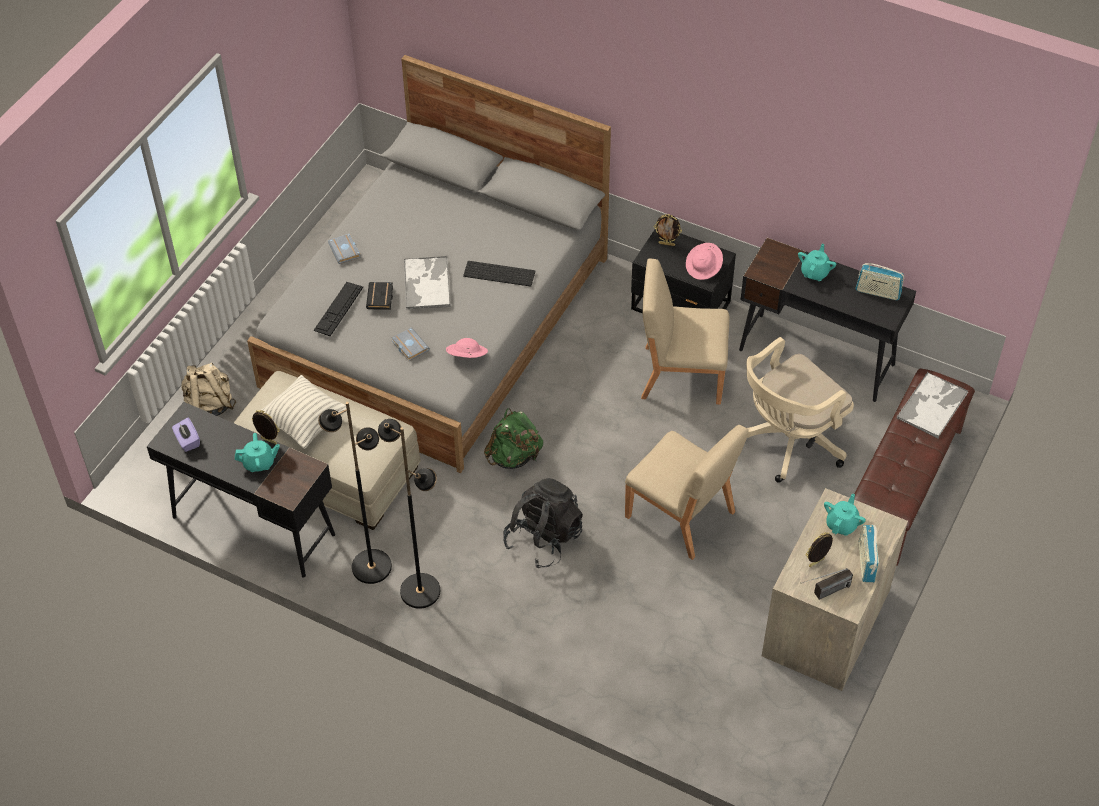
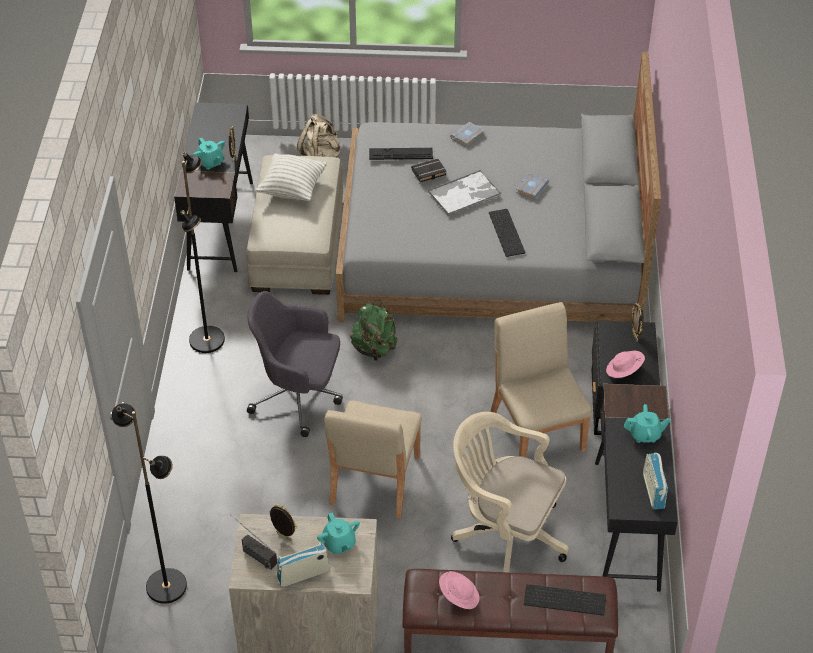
camera: 65 degrees right, 5 degrees down
(187, 441) = (211, 120): purple tissue box -> none
(371, 566) = (216, 303): black floor lamp -> black floor lamp (167, 585)
(409, 346) = (389, 207): grey book -> grey book (531, 187)
(466, 357) = (401, 245): pink hat -> pink hat (458, 596)
(543, 538) = (299, 397): black backpack -> grey office chair
(842, 524) = (339, 543): turquoise teapot -> turquoise teapot turned 60 degrees clockwise
(932, 405) = (565, 599): tray -> keyboard

